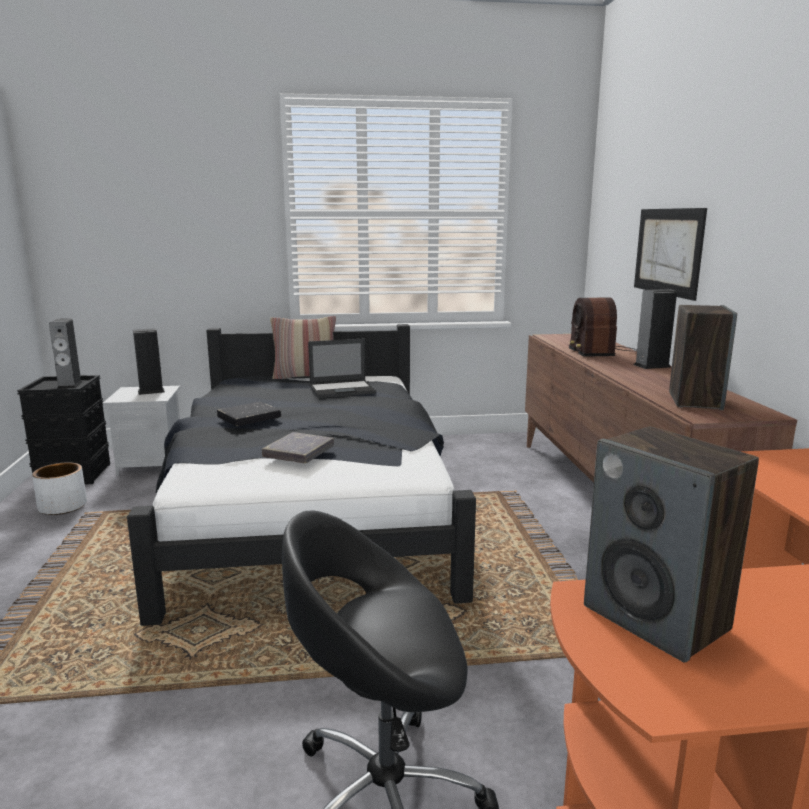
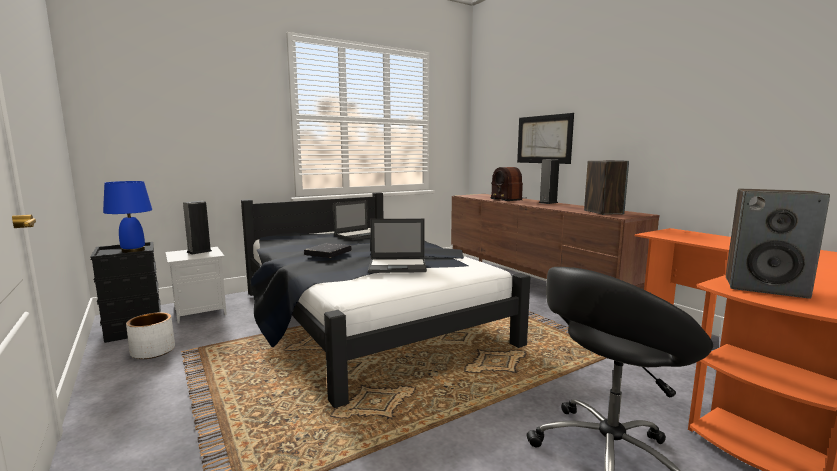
camera: 25 degrees left, 5 degrees down
(70, 385) = (133, 250): speaker -> blue table lamp
(299, 452) = (398, 266): grey book -> laptop
(306, 377) = (316, 232): pillow -> none

